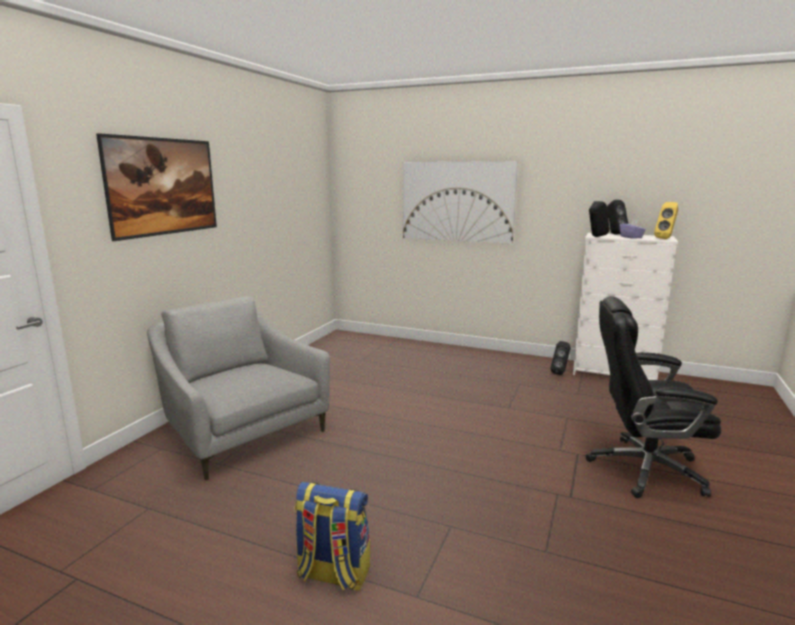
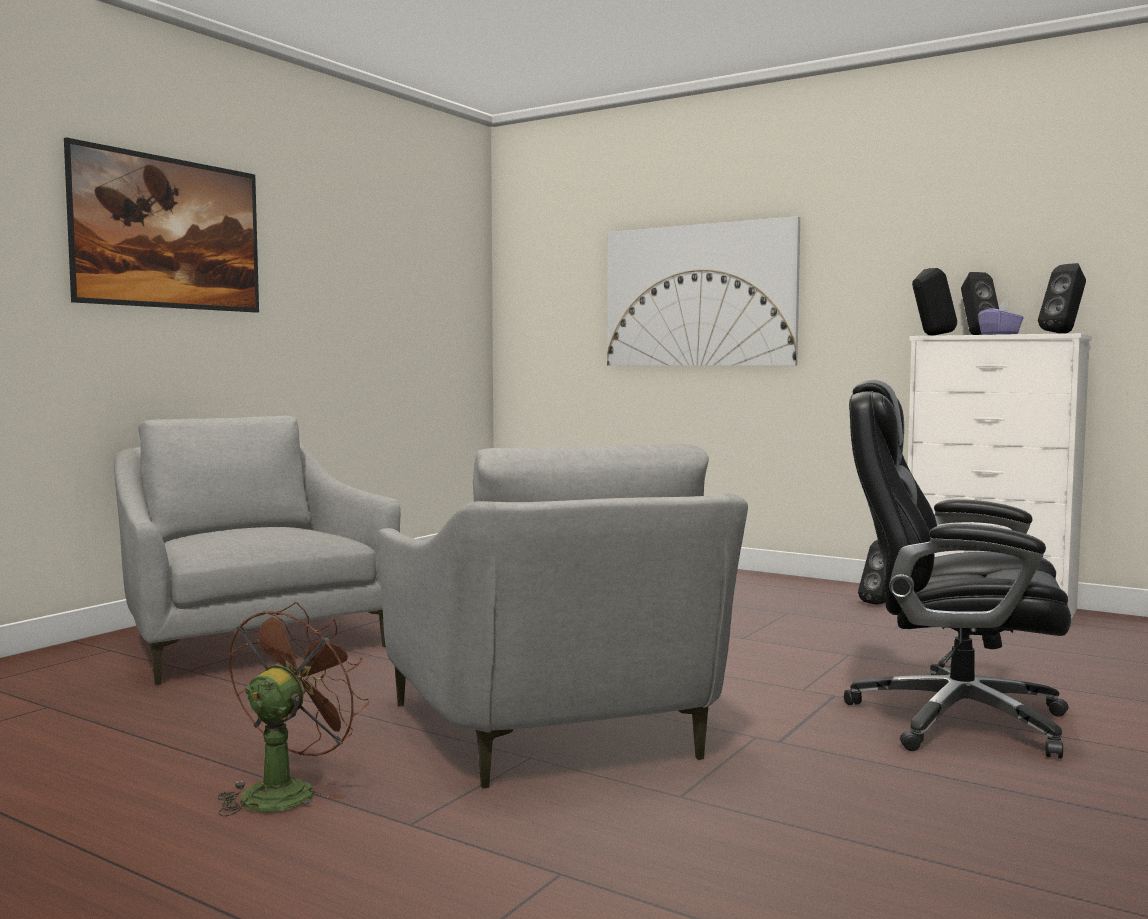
camera: 10 degrees right, 10 degrees down
(333, 574) = (287, 791): backpack -> brown fan
(456, 501) = (560, 732): none -> grey armchair
(665, 239) = (1064, 333): yellow speaker -> black speaker

